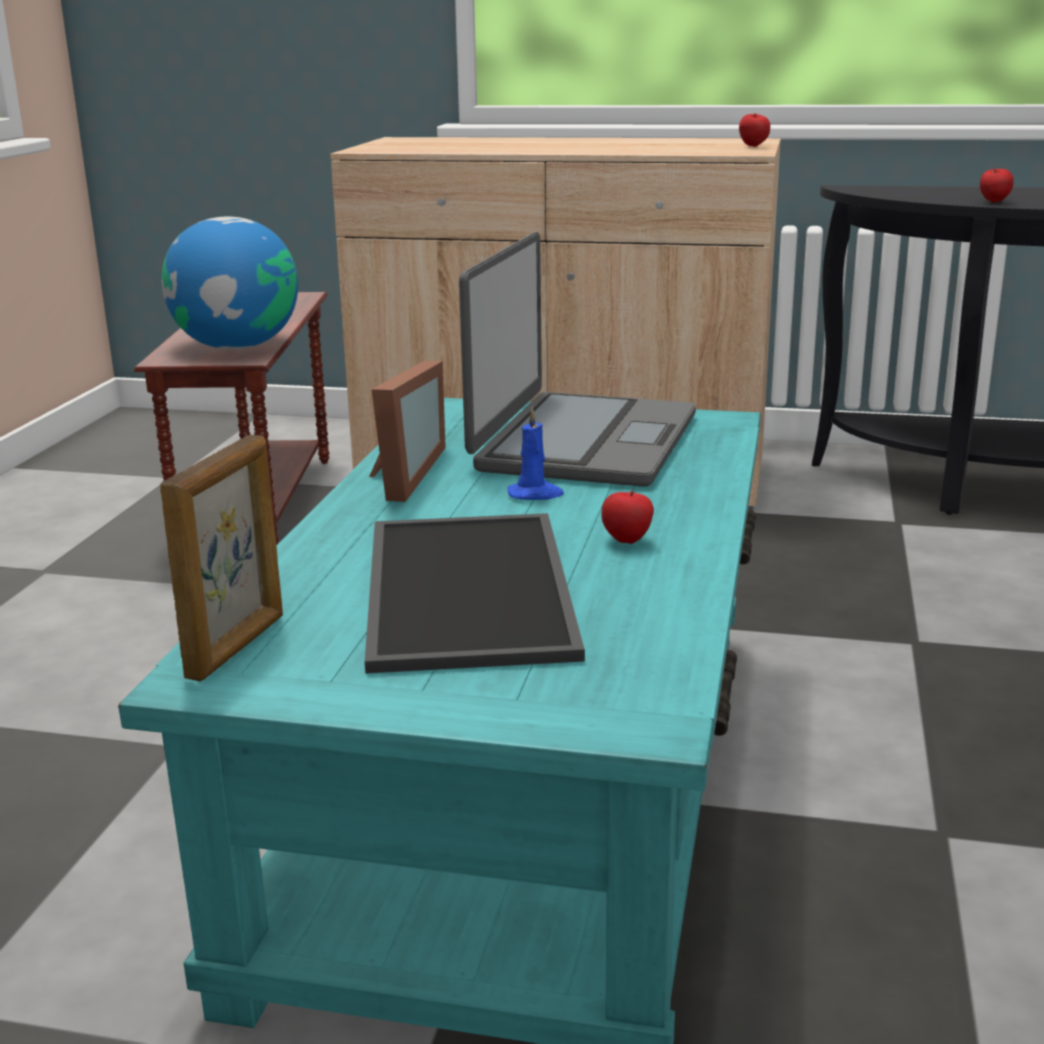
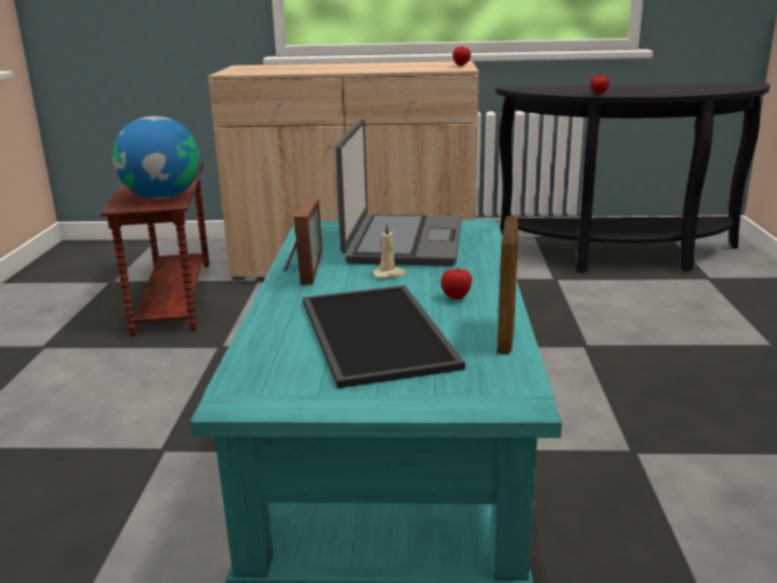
camera: 10 degrees left, 0 degrees up
(238, 646) = (250, 379): picture frame -> picture frame (506, 335)
(535, 494) = (389, 274): blue candle -> beige candle

